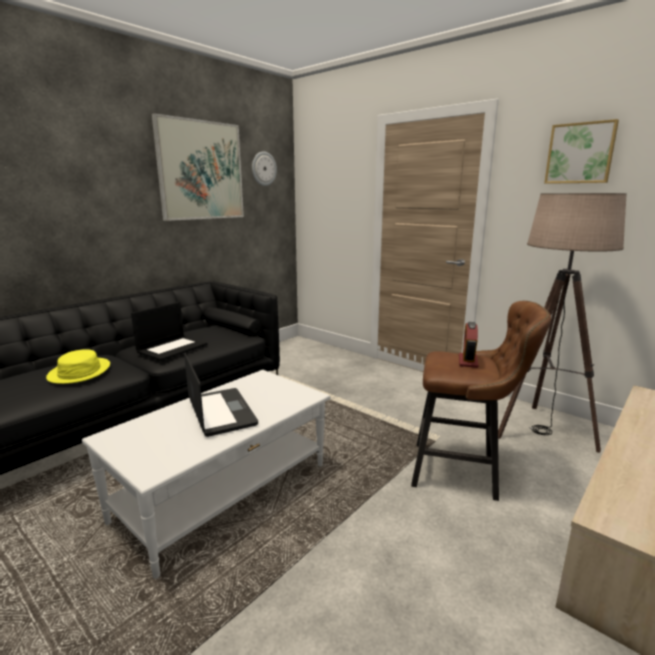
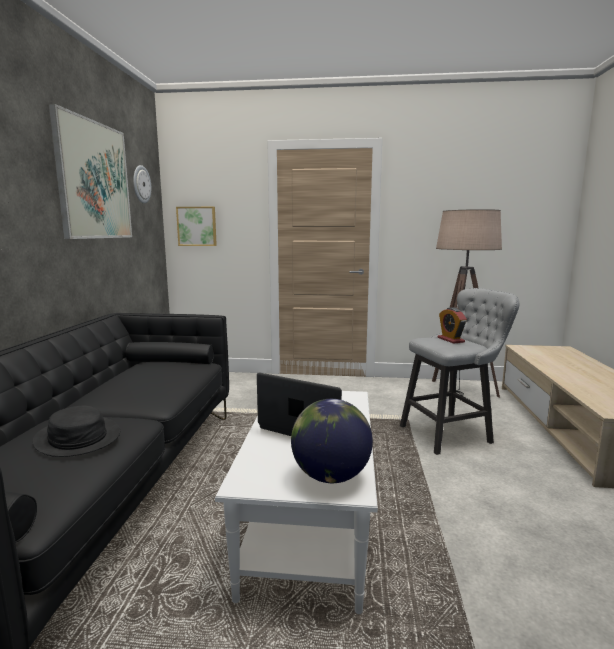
camera: 35 degrees left, 5 degrees down
(79, 372) = (77, 438): yellow hat -> black hat
(159, 456) = (330, 477): none -> globe
(172, 348) = (149, 389): laptop -> none
(467, 472) = (453, 432): brown stool -> grey stool
(580, 153) = (447, 184): picture -> picture (197, 226)

